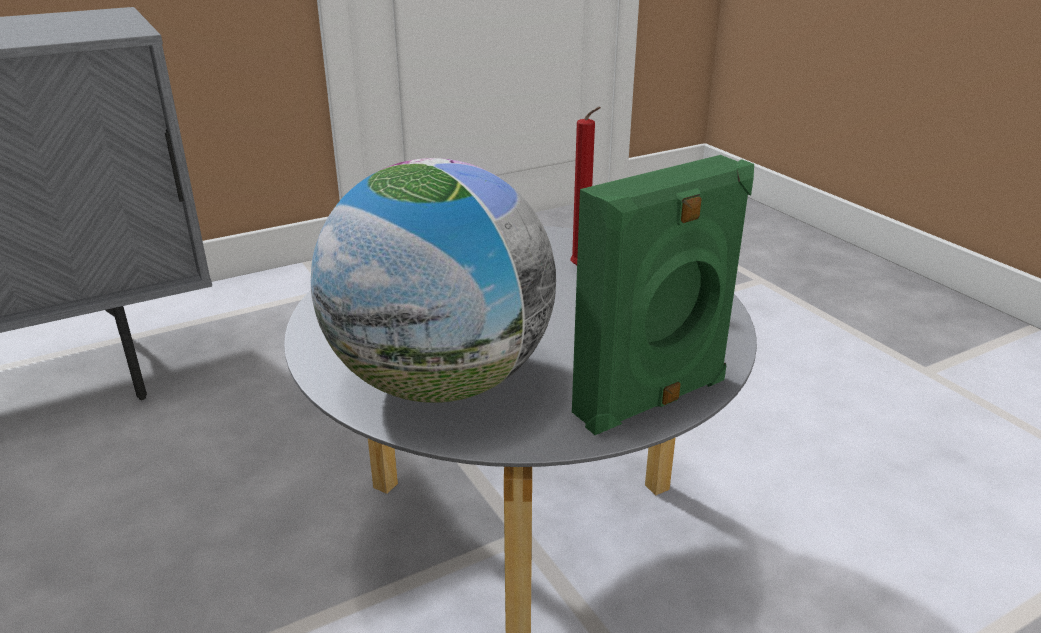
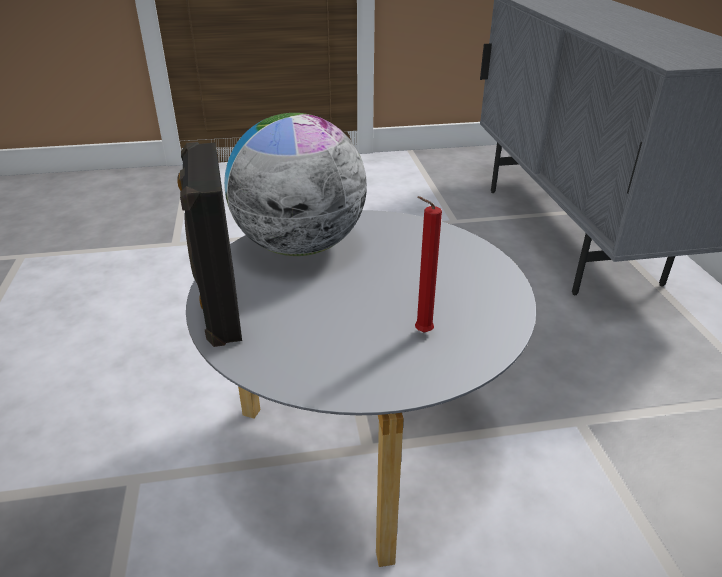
camera: 110 degrees right, 5 degrees up
(653, 400) = (220, 310): green speaker -> black speaker

